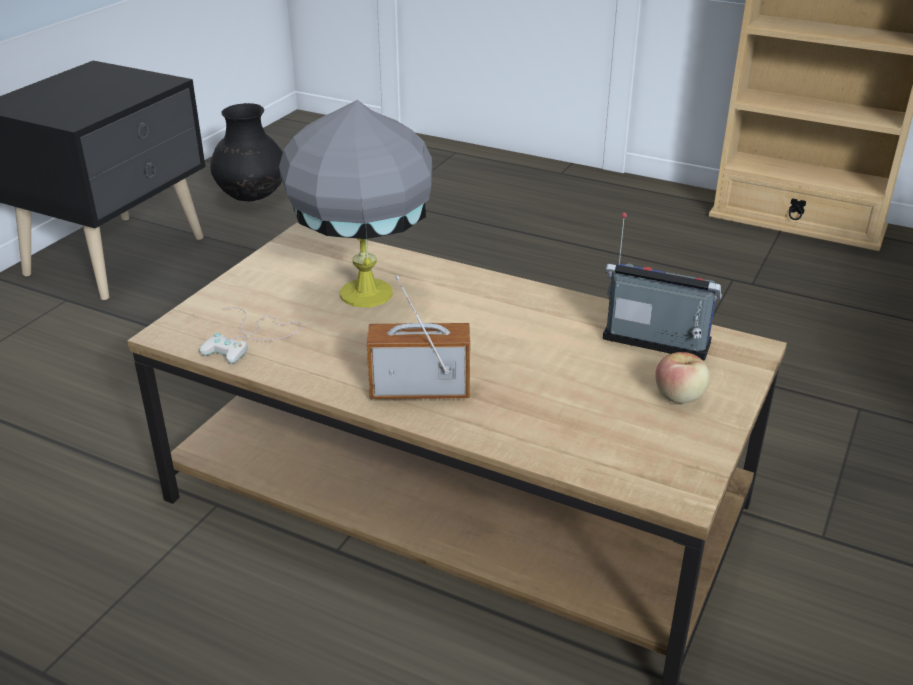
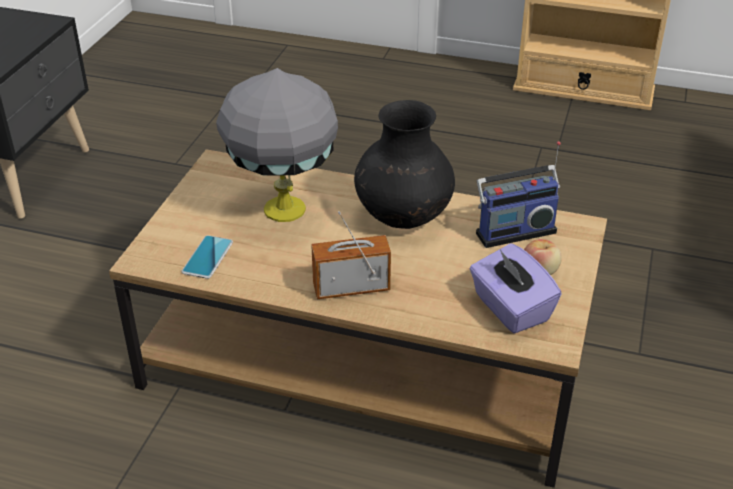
camera: 10 degrees left, 5 degrees up
(251, 337) = (207, 257): white game controller -> phone
(252, 197) = (119, 105): black vase -> black vase (402, 217)
(627, 438) = (510, 308): none -> purple tissue box
(655, 345) = (513, 231): radio -> radio turned 150 degrees clockwise

